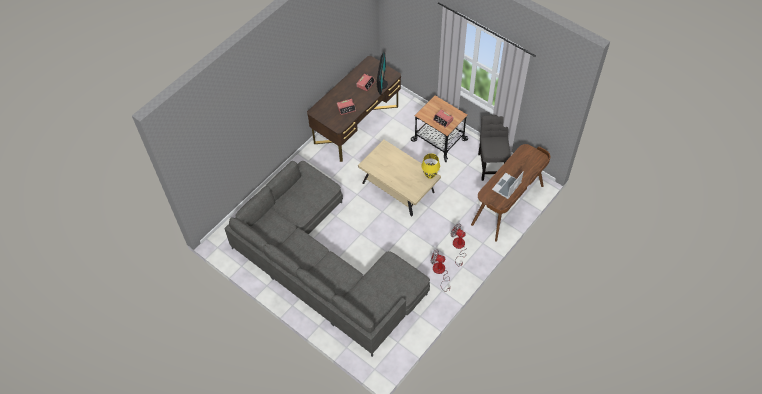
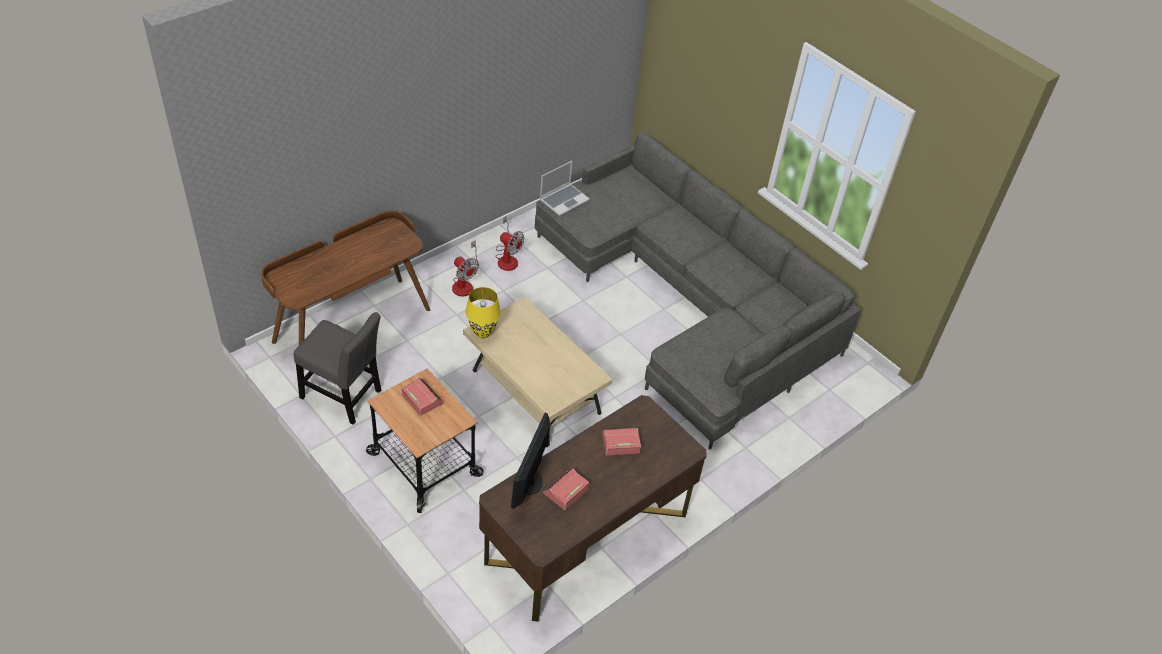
camera: 175 degrees left, 10 degrees down
(491, 164) = (344, 396): grey chair -> grey chair turned 75 degrees counterclockwise
(506, 187) = (365, 249): laptop -> laptop (564, 200)

